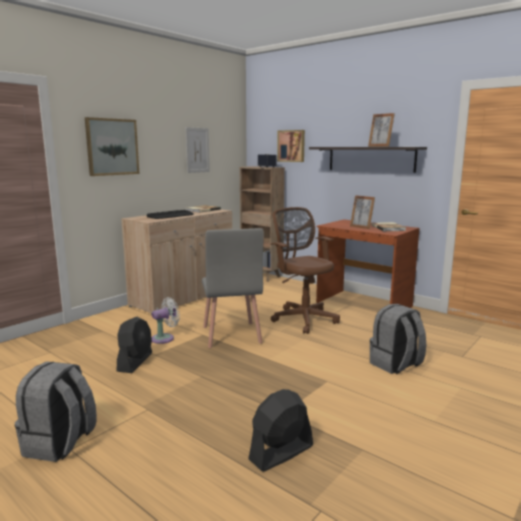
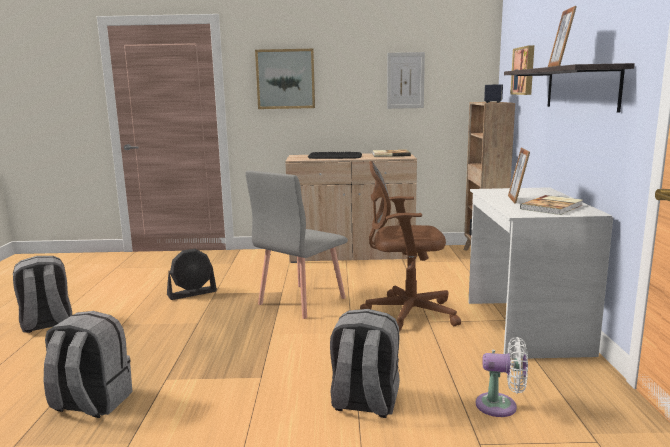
camera: 50 degrees right, 0 degrees up
(165, 338) = (251, 284): white fan -> white fan (501, 406)
(281, 453) = (91, 403): black fan -> grey backpack
(303, 318) = (405, 313): brown office chair -> brown office chair turned 105 degrees counterclockwise
(363, 304) = (524, 326): brown desk -> white desk

